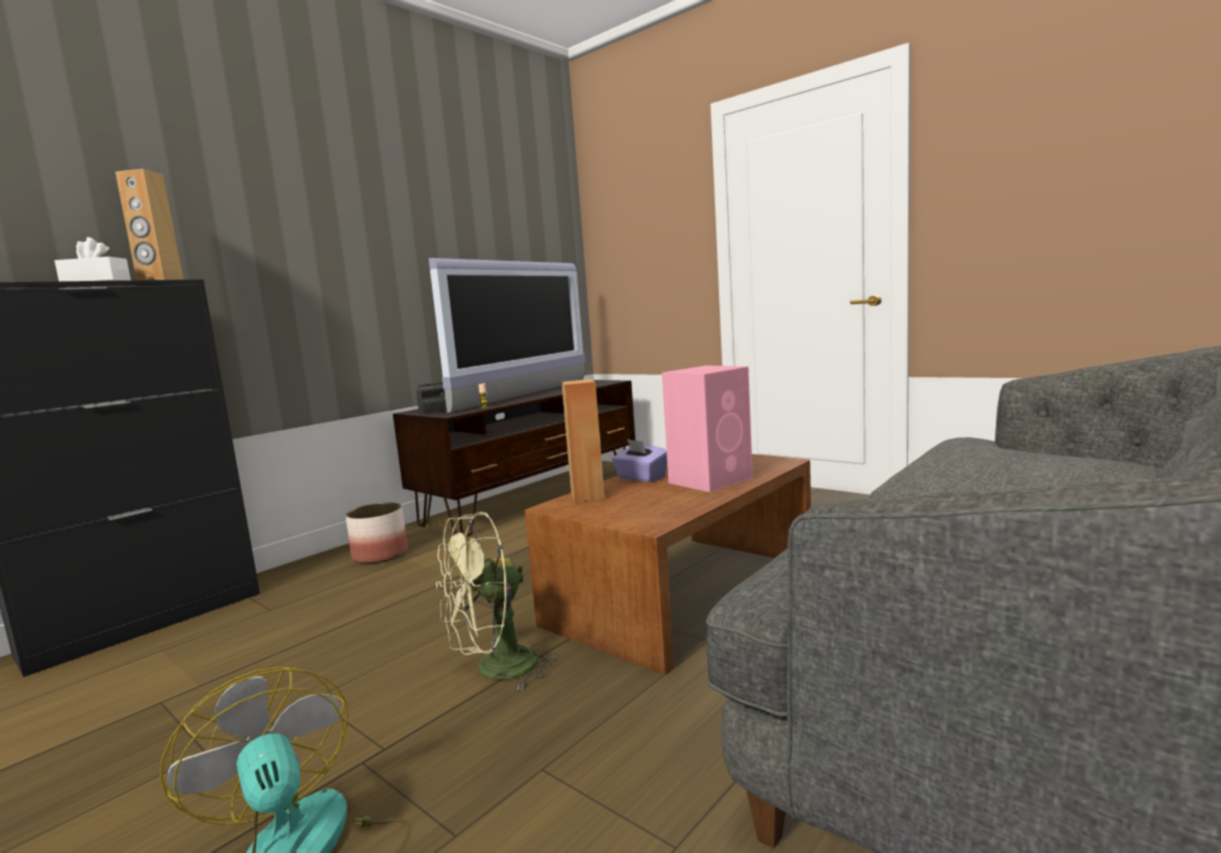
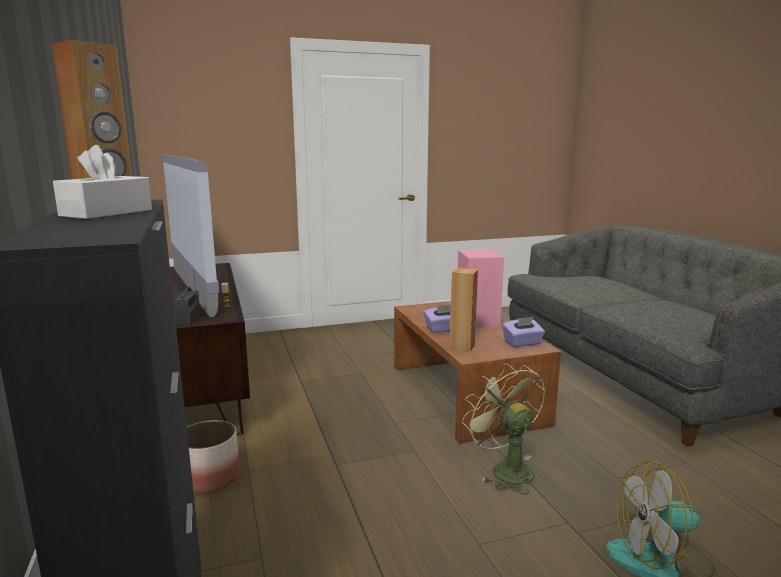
camera: 60 degrees left, 5 degrees up
(495, 670) = (504, 469): green fan -> green fan turned 150 degrees clockwise
(652, 514) = (522, 343): none -> purple tissue box

